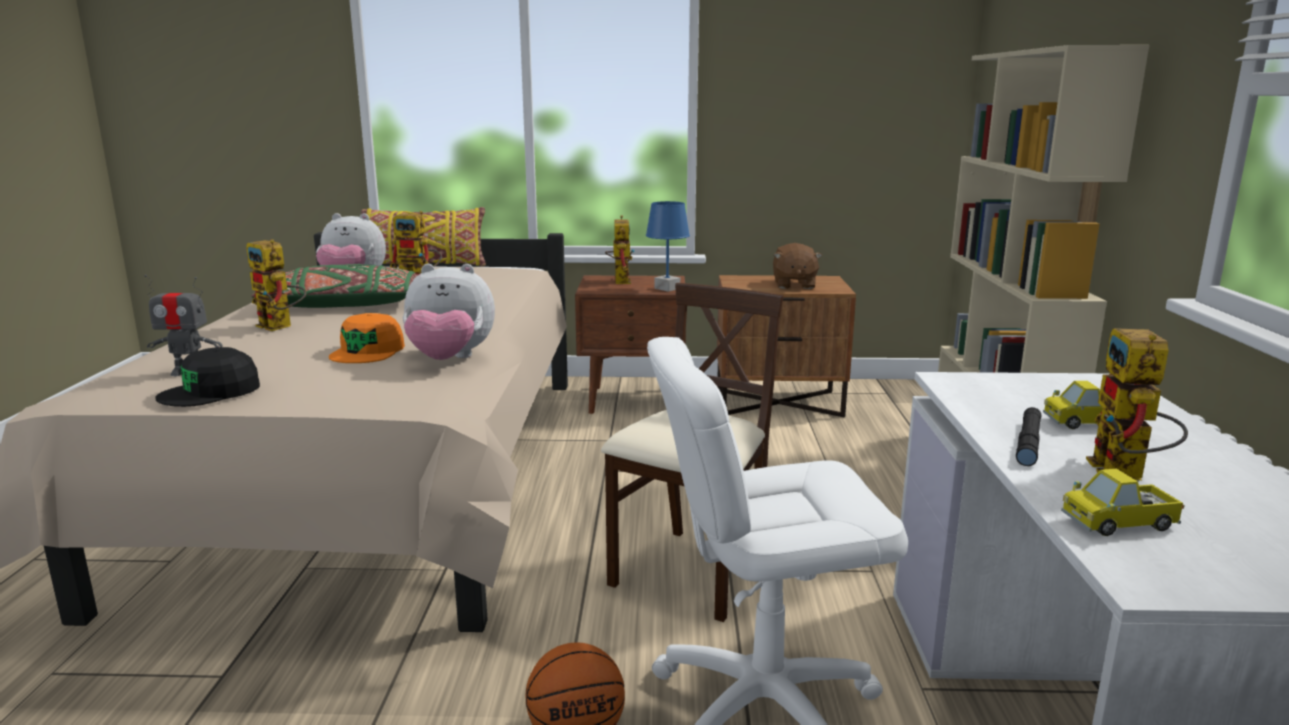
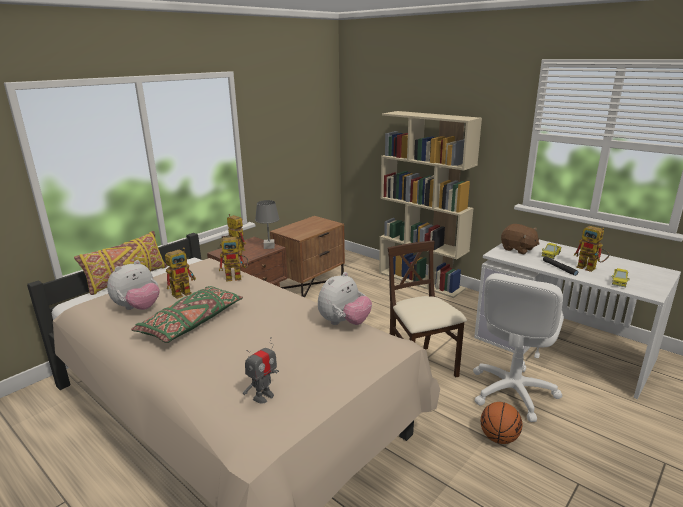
camera: 50 degrees left, 5 degrees up
(211, 391) = (314, 395): black cap -> none
(281, 327) = (210, 350): toy robot -> toy robot (237, 277)
(368, 351) = (303, 338): orange cap -> none
(667, 288) = (269, 247): blue table lamp -> grey table lamp
(793, 285) = (313, 226): brown plush toy -> brown plush toy (518, 249)

